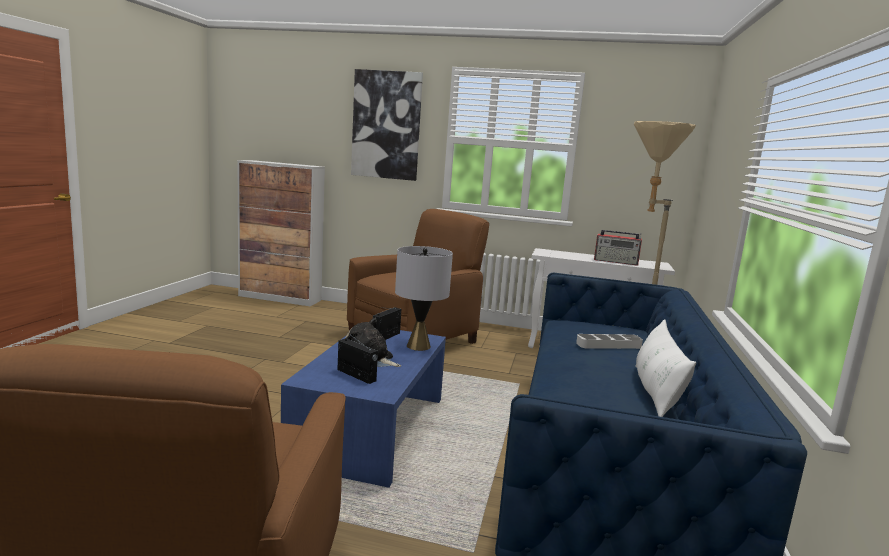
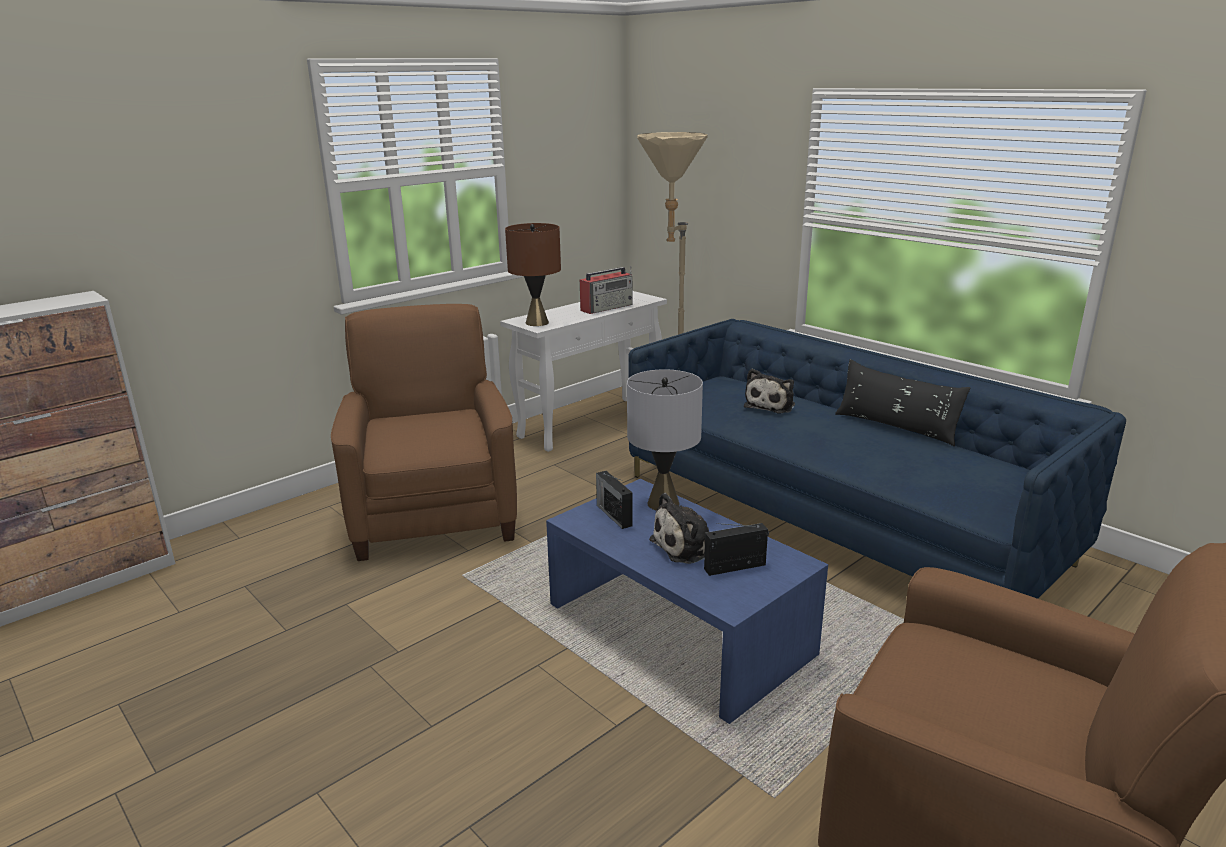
camera: 55 degrees left, 10 degrees up
(386, 125) = (209, 181): picture -> none
(549, 253) = (537, 323): none -> brown table lamp
(608, 345) = (771, 405): grey tray -> plush toy
(656, 391) = (895, 427): white pillow -> black pillow

